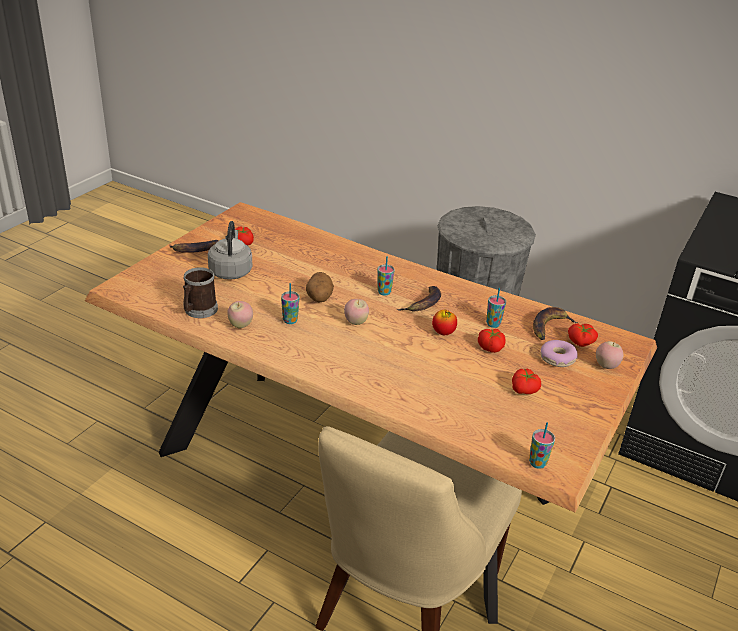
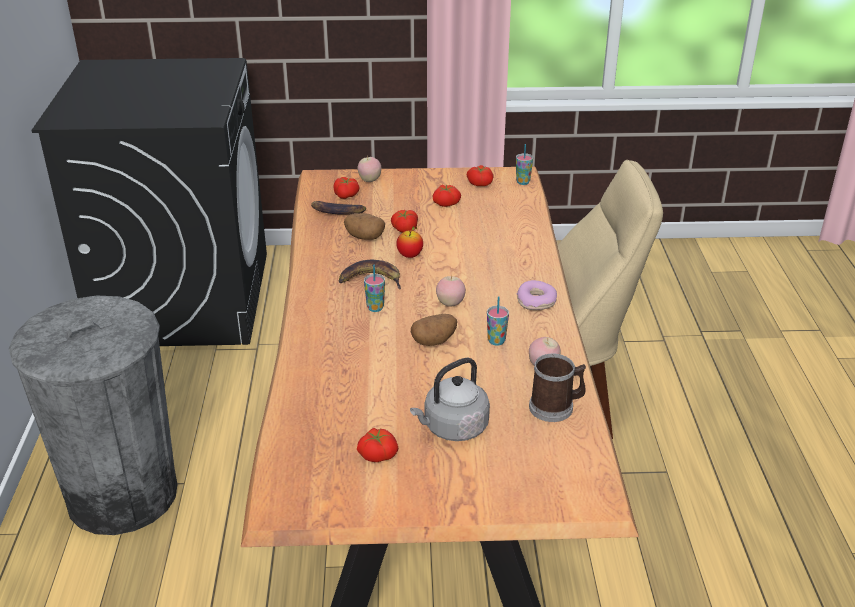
camera: 120 degrees left, 0 degrees up
(196, 250) = (439, 486): banana -> none
(493, 324) = (364, 237): cup -> potato
(554, 431) = (480, 183): none -> tomato
(557, 359) = (384, 200): donut -> donut (536, 301)

